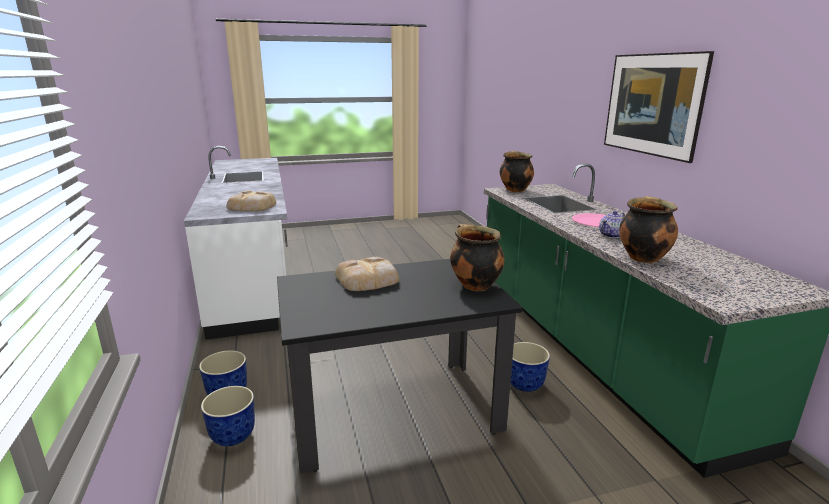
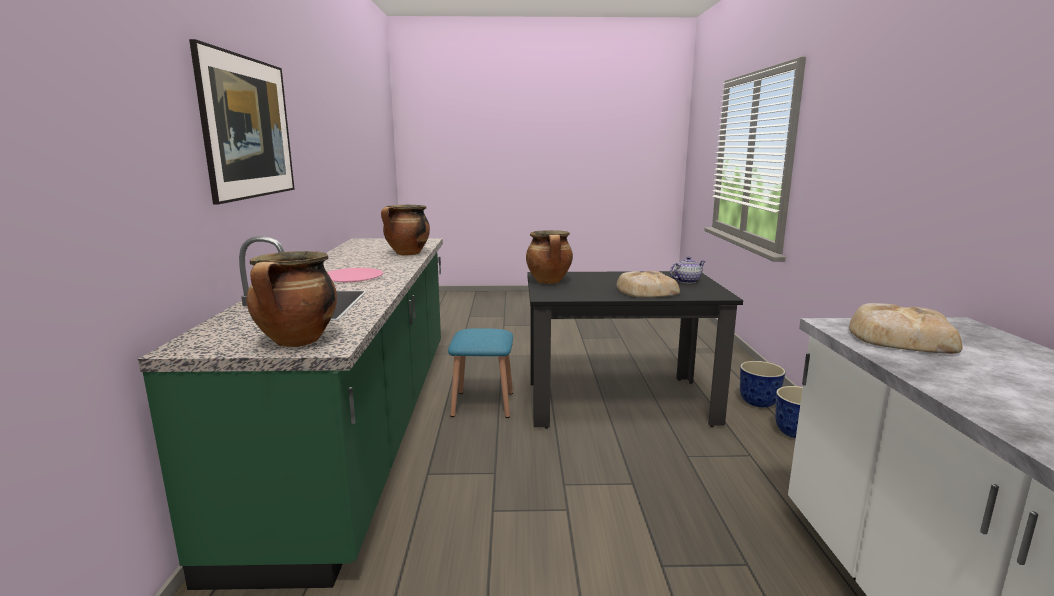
camera: 165 degrees left, 5 degrees down
(525, 385) = (483, 404): planter -> blue stool
(612, 235) = (379, 266): teapot -> teapot (686, 281)

